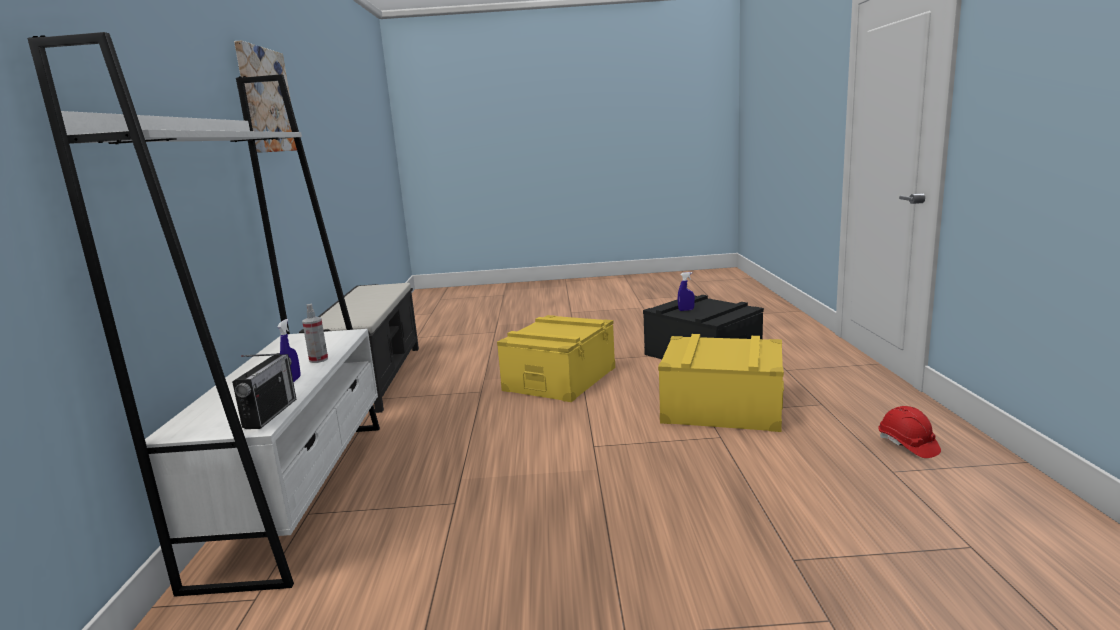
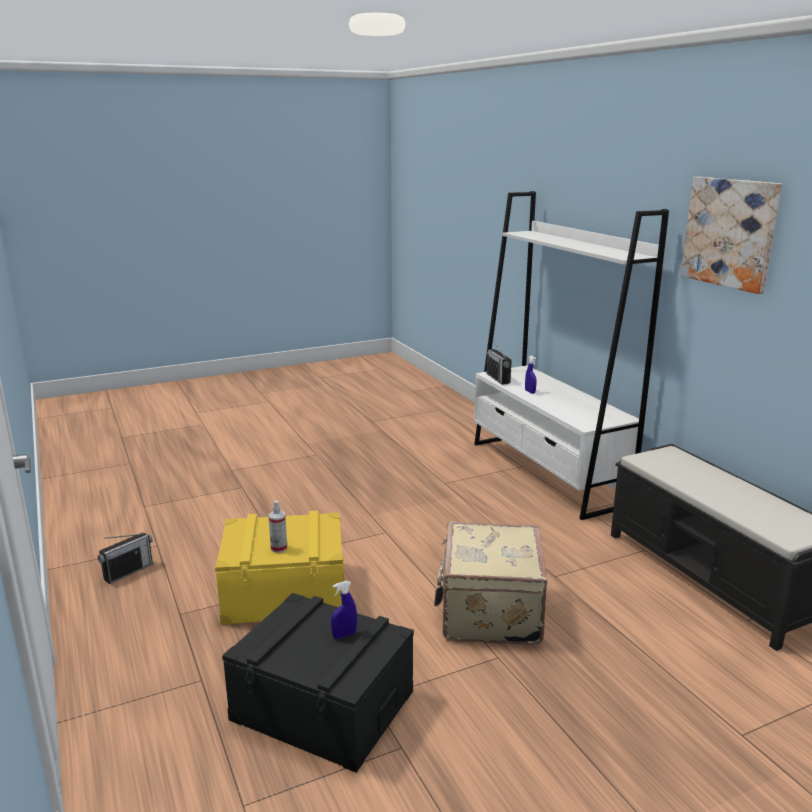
camera: 155 degrees right, 5 degrees up
(318, 360) = (549, 404): spray bottle -> spray bottle (279, 548)
(560, 378) = (488, 612): yellow storage box -> beige suitcase
(907, 445) = (128, 572): red hard hat -> radio

